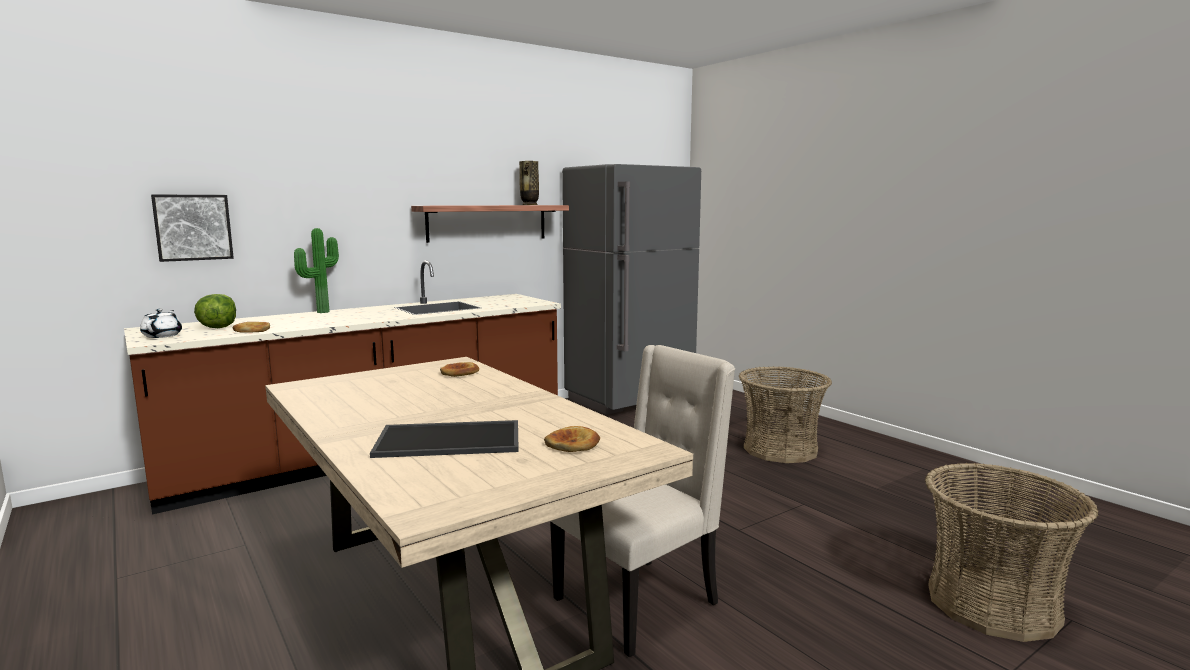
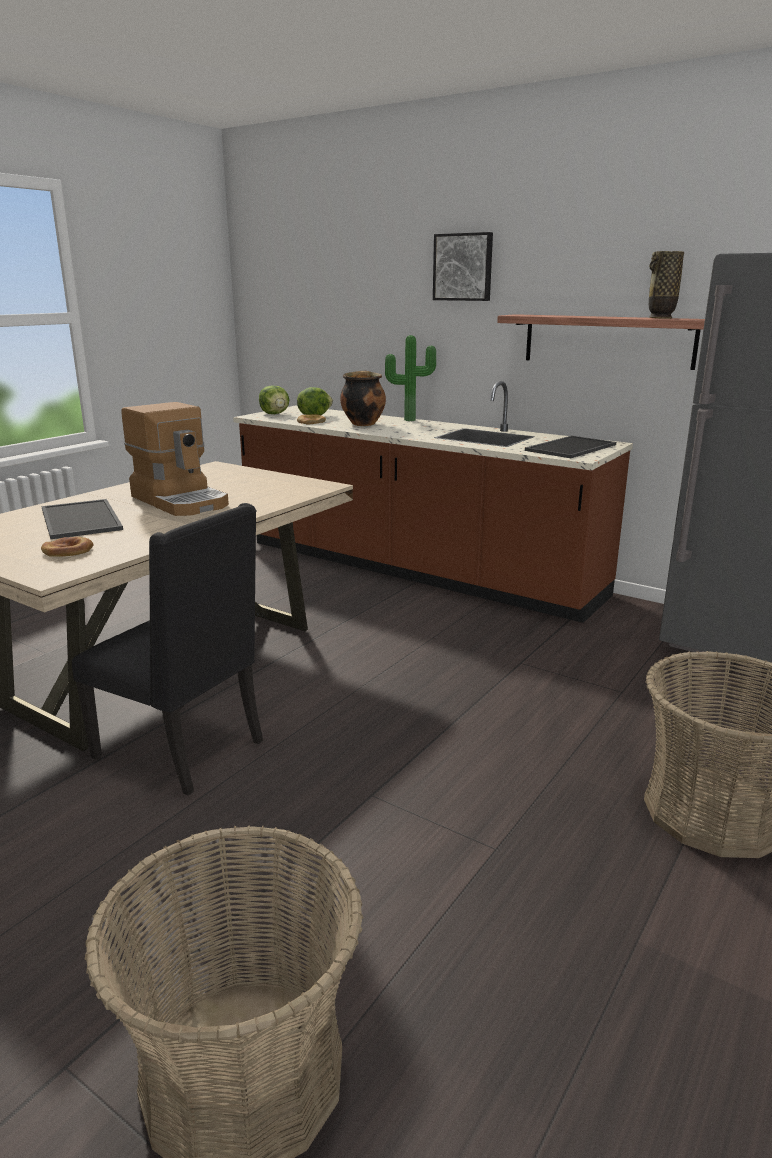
camera: 70 degrees right, 10 degrees up
(163, 335) = (275, 414): white teapot -> lettuce
(193, 227) = (338, 328): picture -> picture (463, 267)
(306, 321) = (362, 424): none -> cooking pot
(433, 402) = (181, 501): none -> coffee machine
(459, 373) = (284, 492): bread -> none
(509, 301) = (570, 447): none -> tray
(640, 601) = (184, 749): beige chair -> black chair

